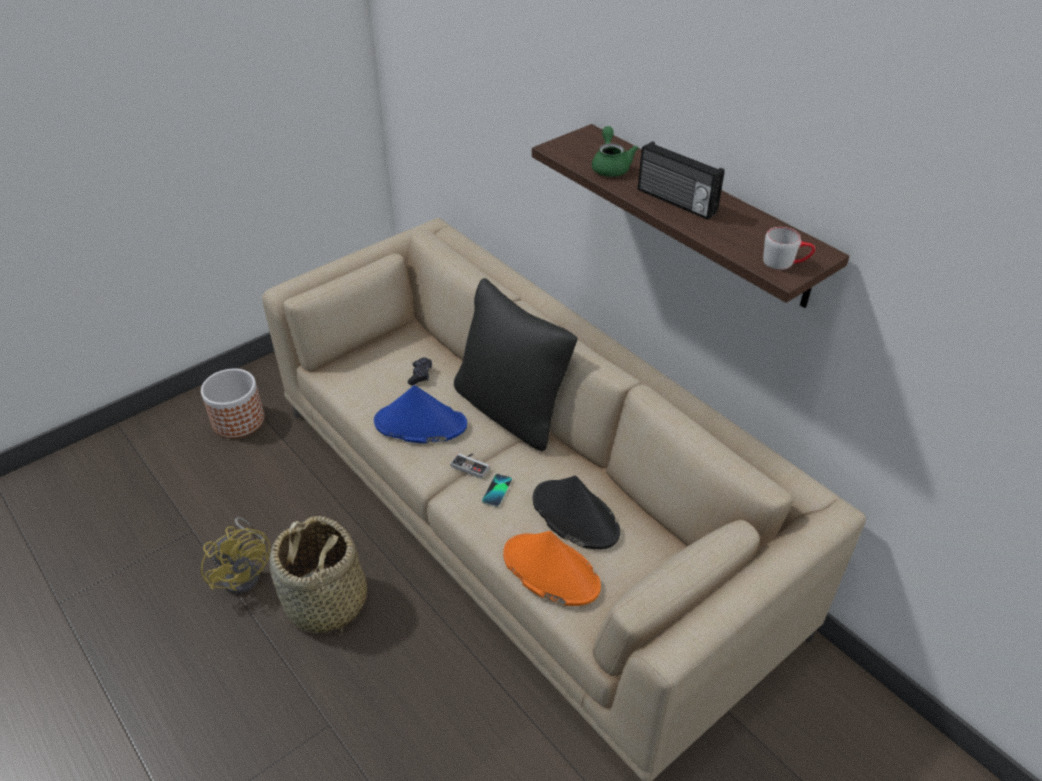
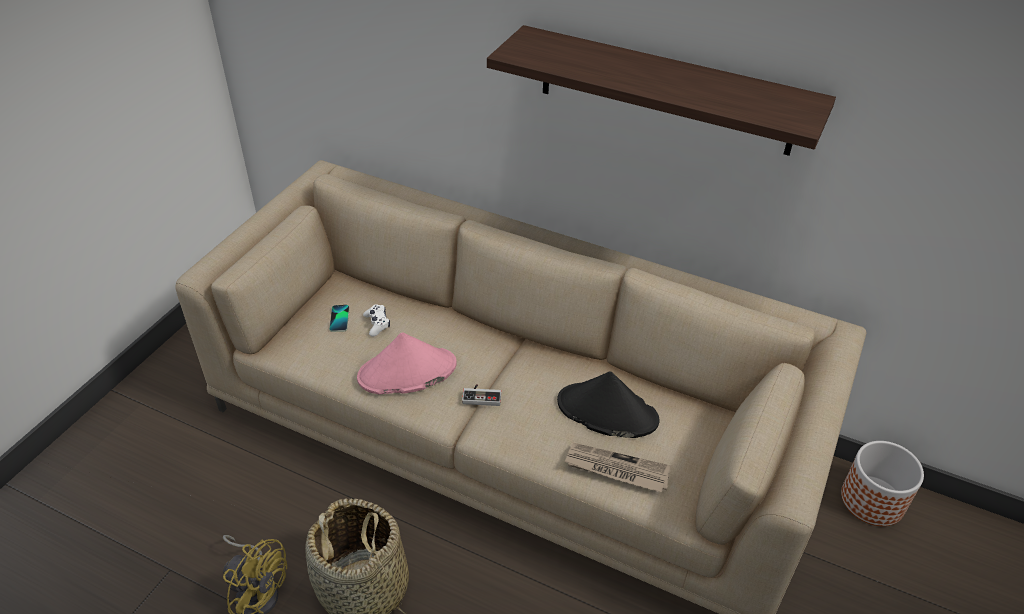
camera: 25 degrees left, 0 degrees up
(239, 420) = (157, 435): planter -> planter (872, 500)
(420, 375) = (377, 324): black game controller -> white game controller
(420, 424) = (407, 372): blue hat -> pink hat
(497, 491) = (522, 412): phone -> phone (339, 319)
(511, 410) = (487, 332): black pillow -> none
(550, 570) = (616, 469): orange hat -> newspaper
(610, 166) = (576, 61): green teapot -> none
(675, 202) = (660, 81): radio -> none
(785, 262) = (793, 114): grey mug -> none

